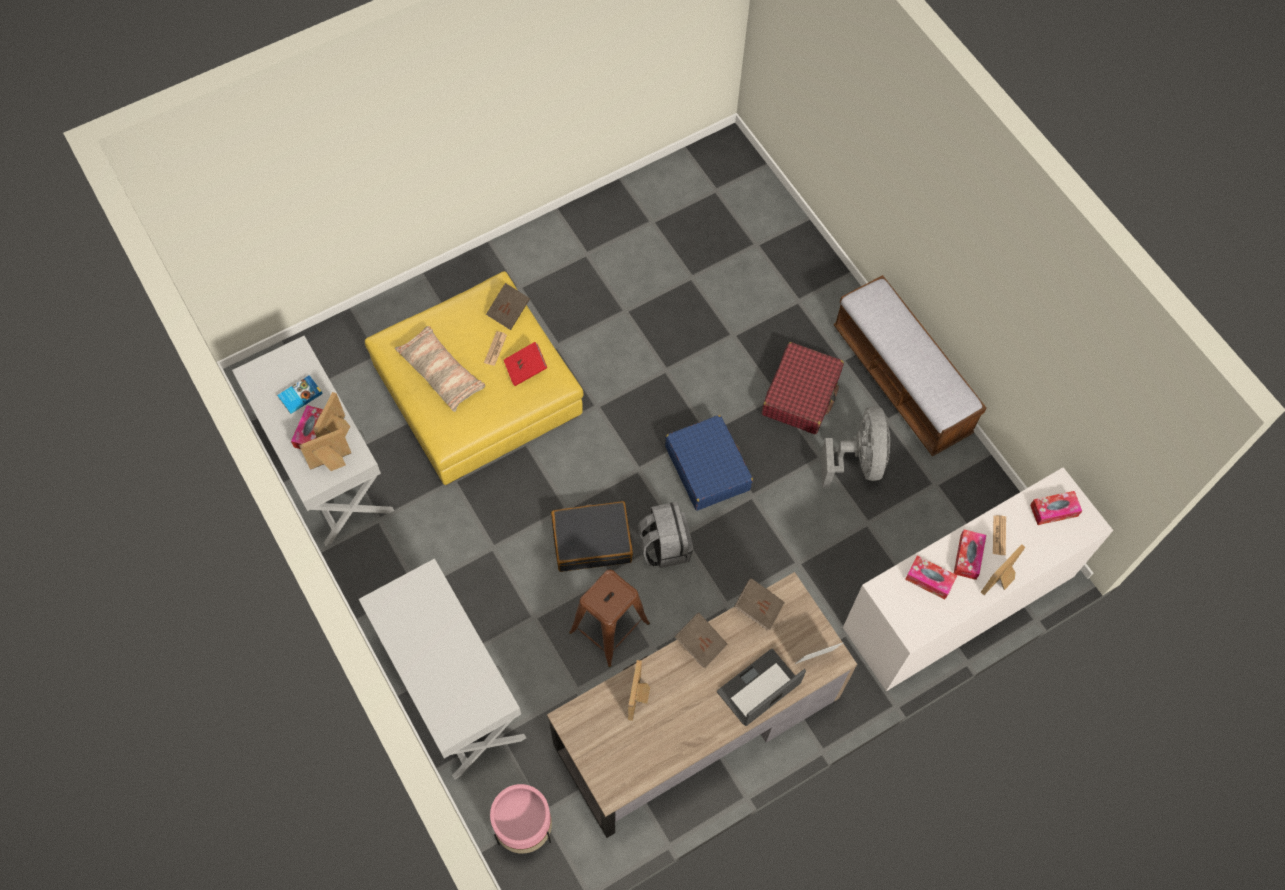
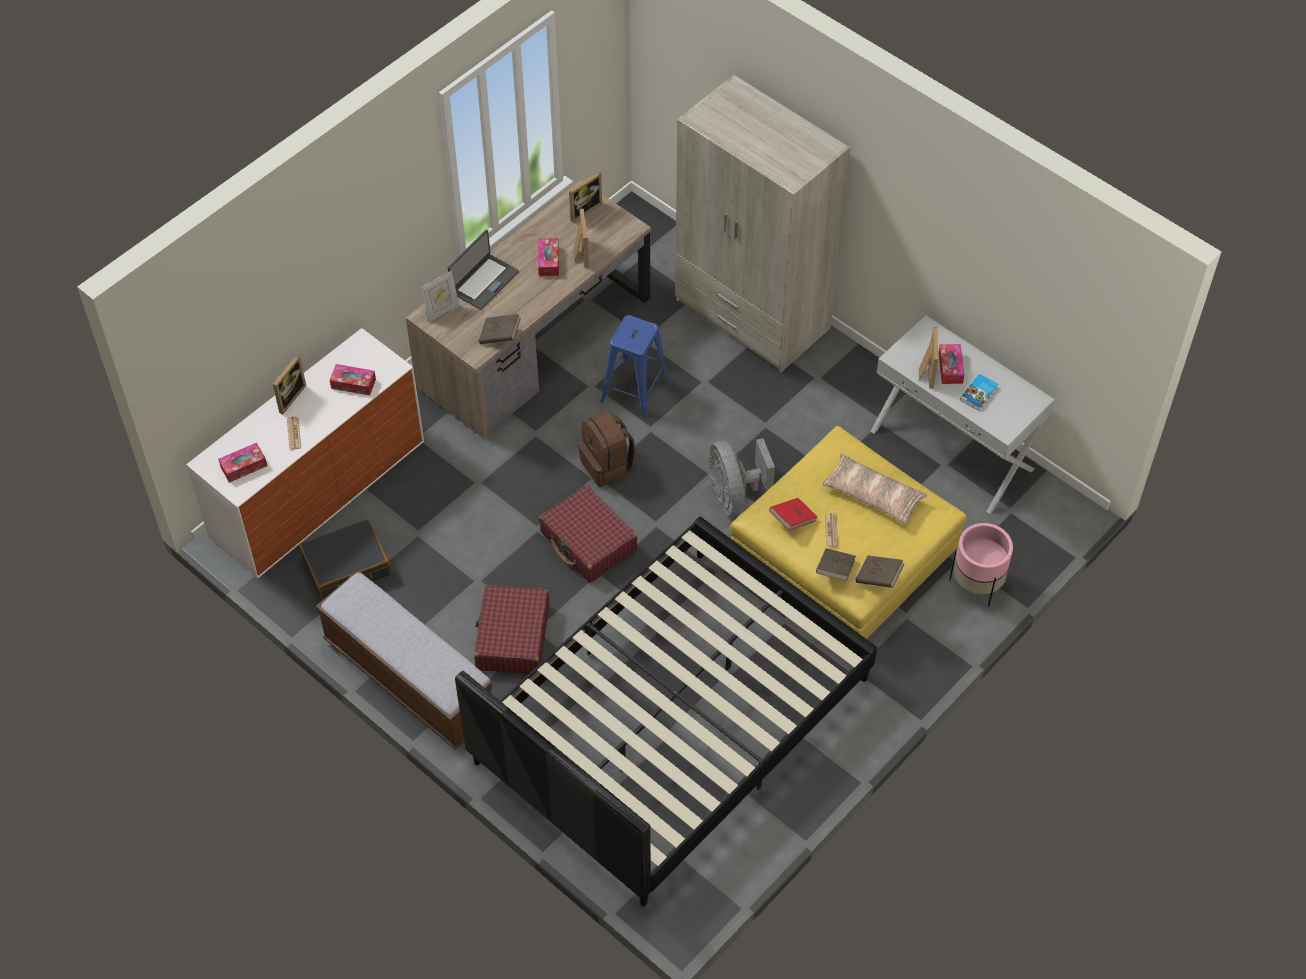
camera: 165 degrees right, 10 degrees down
(332, 463) = (917, 348): picture frame -> picture frame (583, 209)
(451, 689) = (752, 315): white console table -> beige wardrobe
(524, 828) = (651, 244): pink planter -> pink planter (977, 584)
(592, 541) = (677, 452): black suitcase -> black suitcase (347, 567)
(608, 628) = (635, 389): brown stool -> blue stool
(664, 546) = (607, 465): grey backpack -> brown backpack
(685, 287) = (671, 720): none -> black bed
(700, 643) = (542, 300): brown book -> brown book (878, 577)
(707, 468) = (588, 542): blue suitcase -> red suitcase
(858, 461) = (439, 587): grey fan -> grey fan (734, 495)
(968, 557) = (320, 409): tissue box -> tissue box (548, 261)

